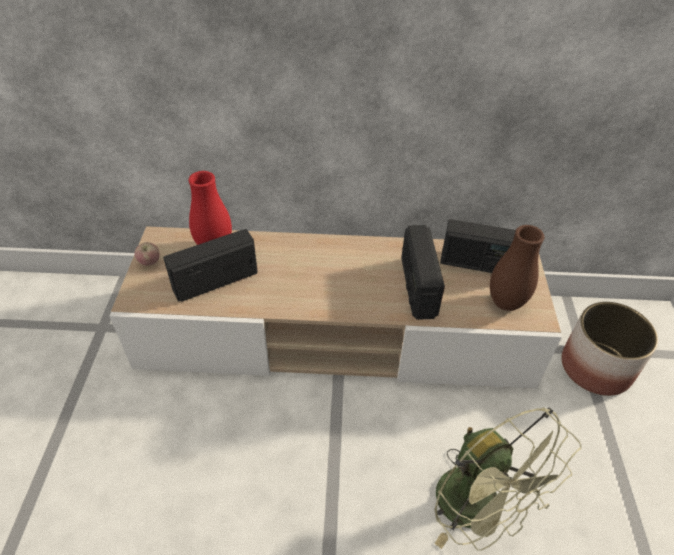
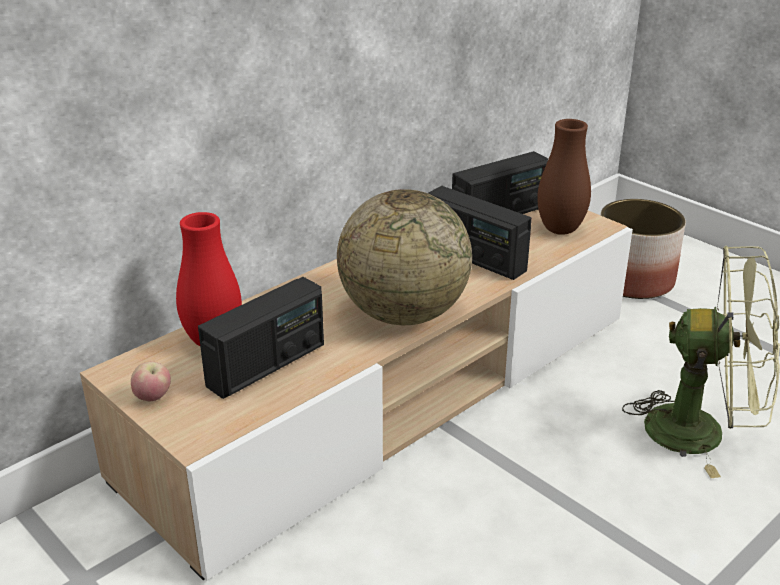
camera: 45 degrees left, 15 degrees down
(215, 280) = (267, 365): radio -> radio turned 150 degrees counterclockwise
(320, 297) = (403, 314): none -> globe

